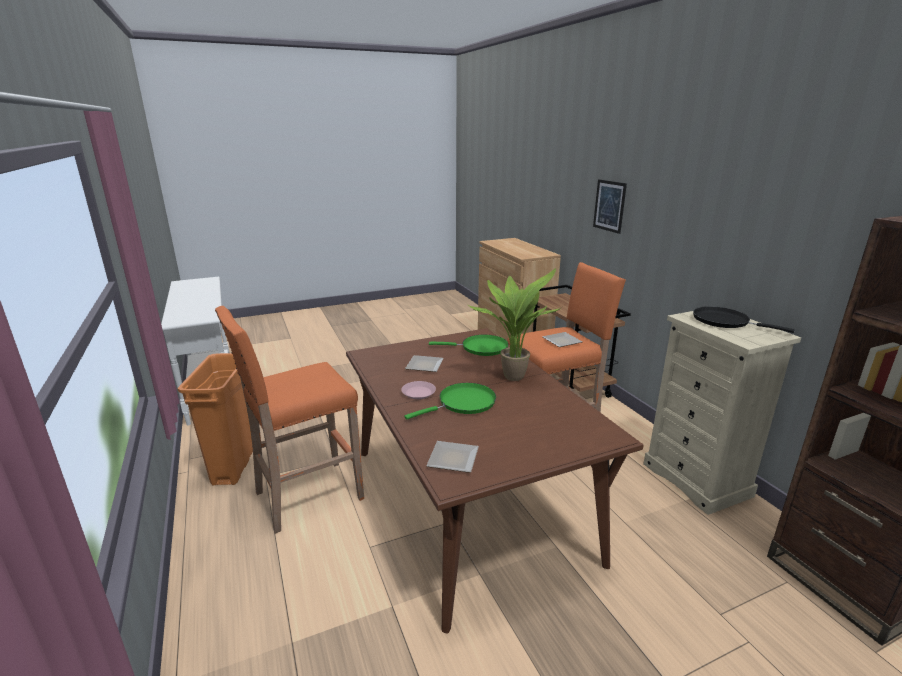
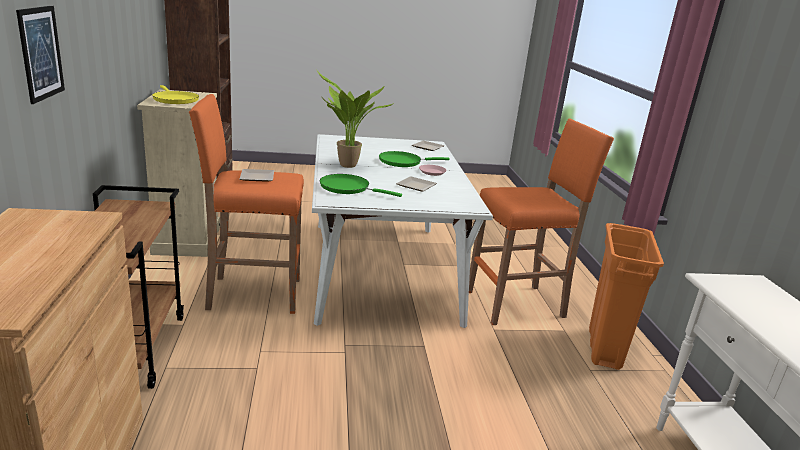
camera: 165 degrees left, 0 degrees up
(469, 503) = (381, 269): brown dining table -> white dining table
(724, 321) = (174, 99): black frying pan -> yellow frying pan

